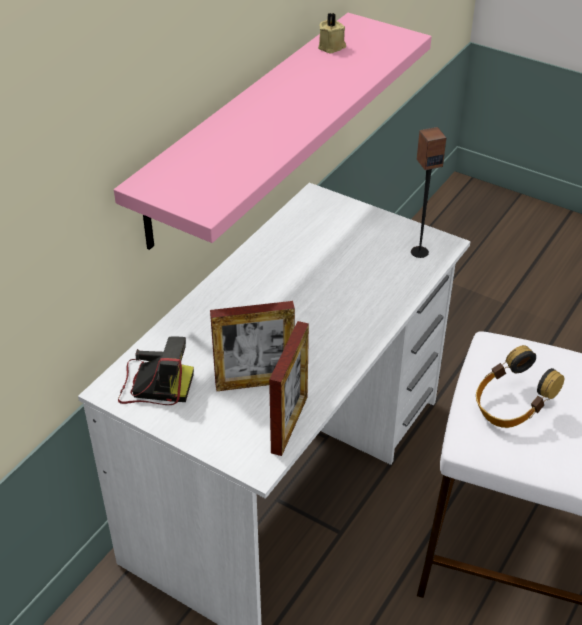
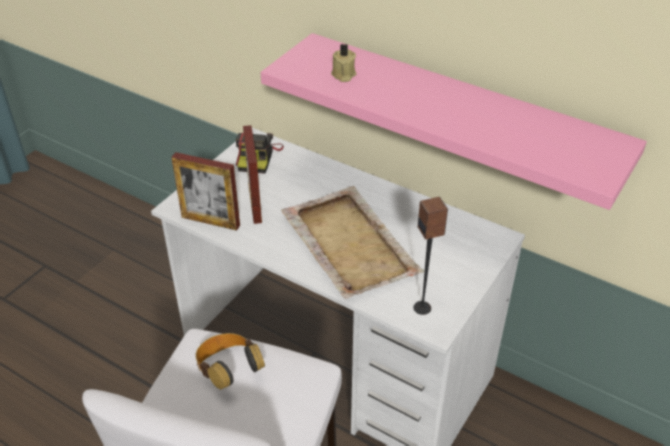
camera: 90 degrees right, 0 degrees up
(328, 300) = (349, 243): none -> beige tray
(332, 47) = (559, 128): beige candle -> beige candle (343, 75)

